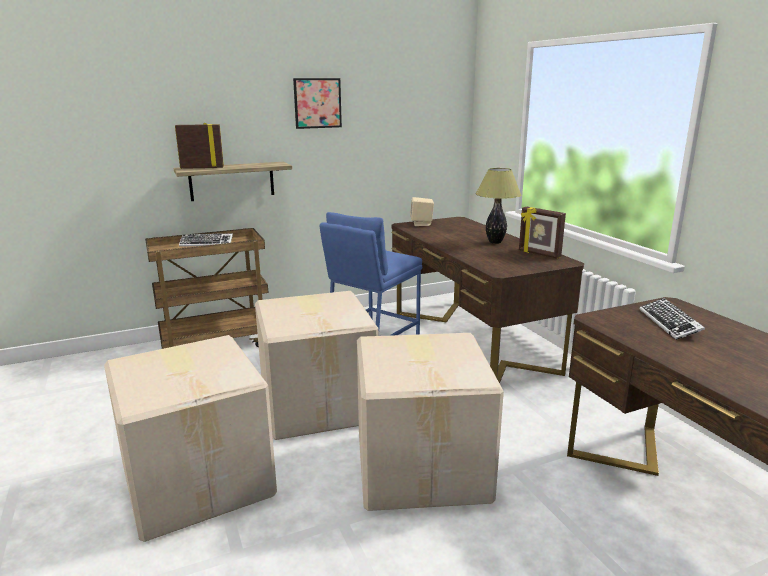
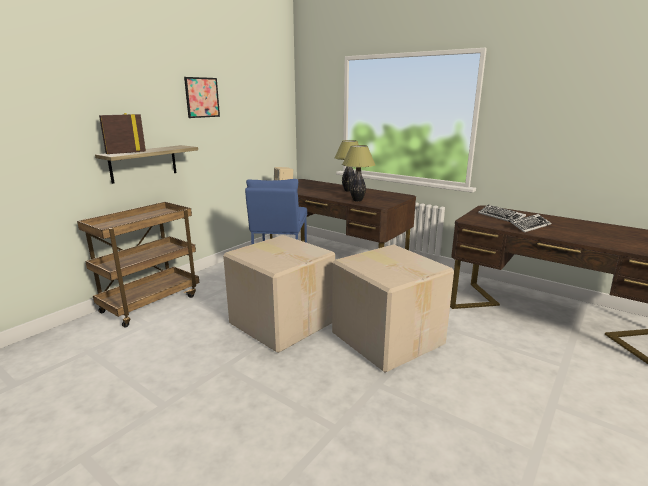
camera: 30 degrees left, 0 degrees up
(199, 480) = (252, 396): cardboard box -> none
(206, 243) = (135, 218): keyboard -> keyboard (530, 226)
(482, 258) = (357, 200): none -> table lamp
(539, 254) = (384, 194): picture frame -> none

